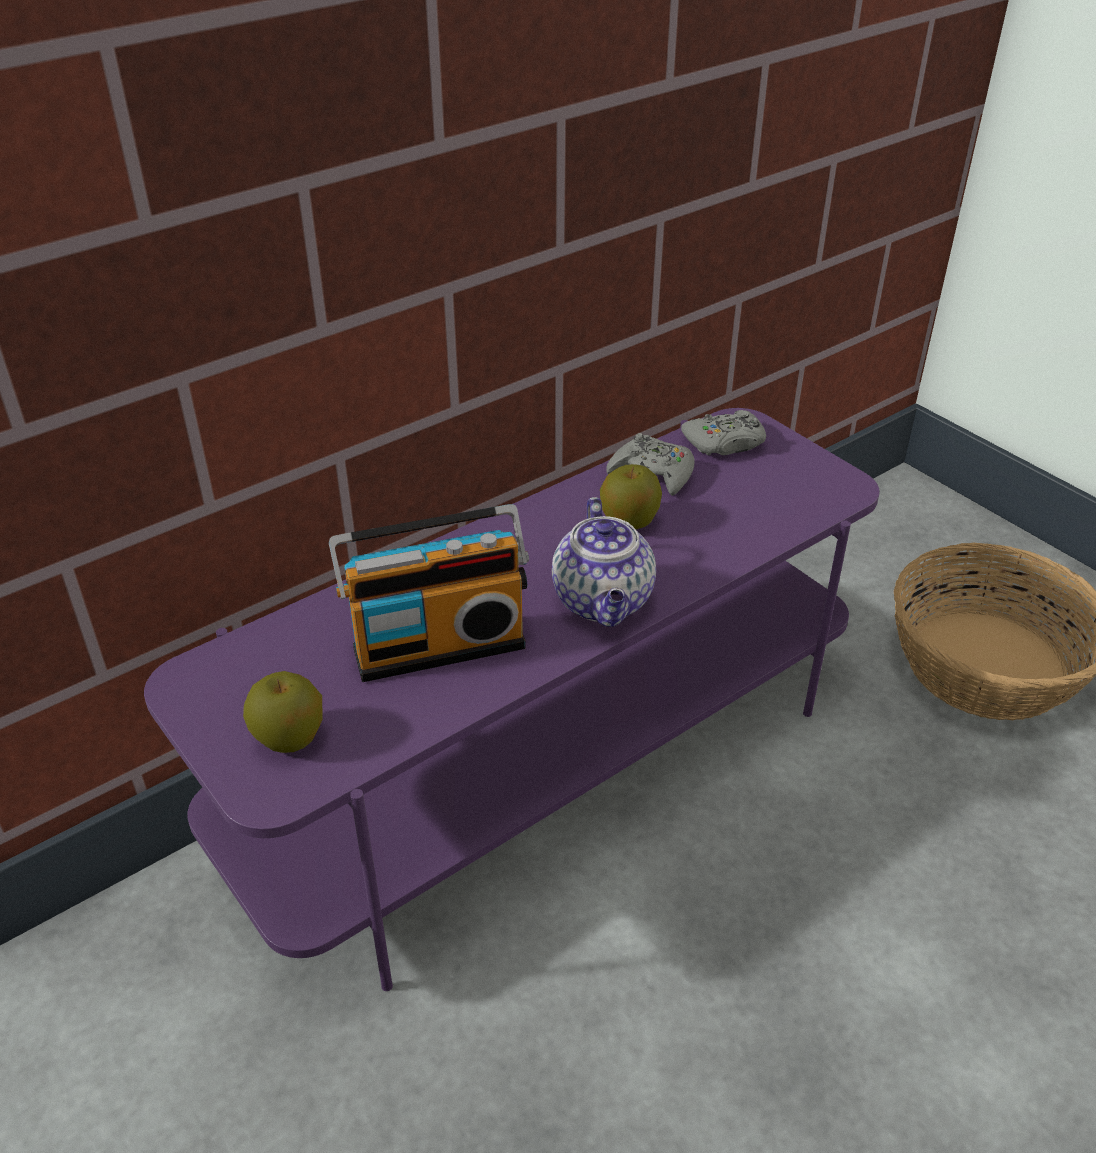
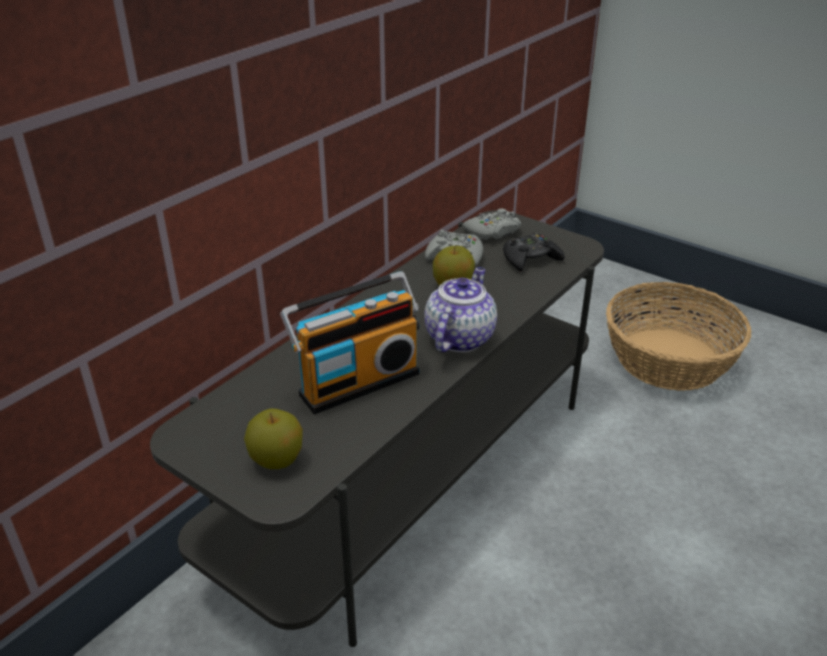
camera: 15 degrees left, 5 degrees down
(550, 766) = (414, 472): purple tv stand -> grey tv stand
(604, 602) = (459, 337): teapot -> teapot turned 135 degrees counterclockwise
(760, 495) = (530, 259): none -> black game controller

